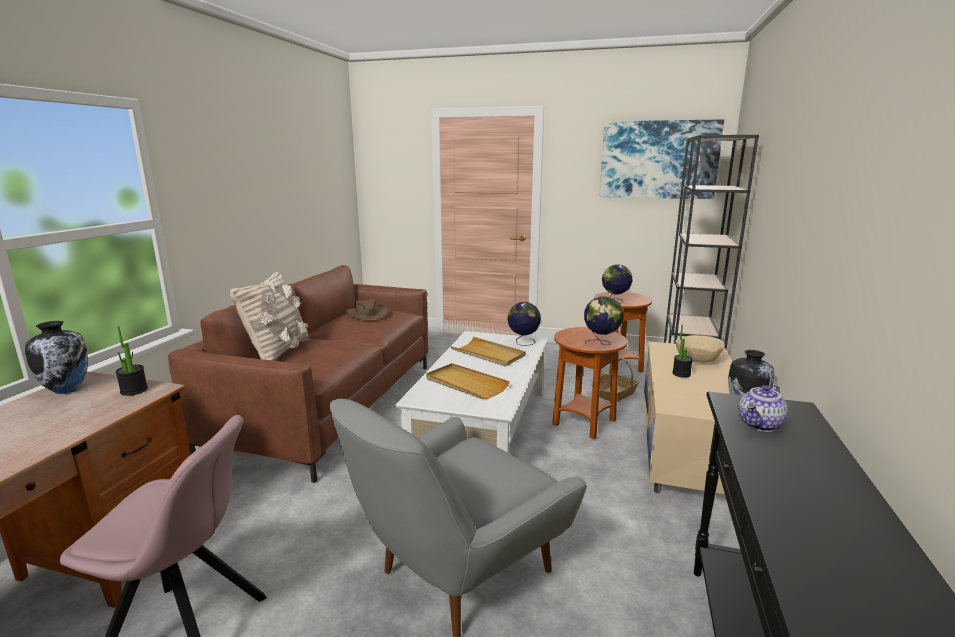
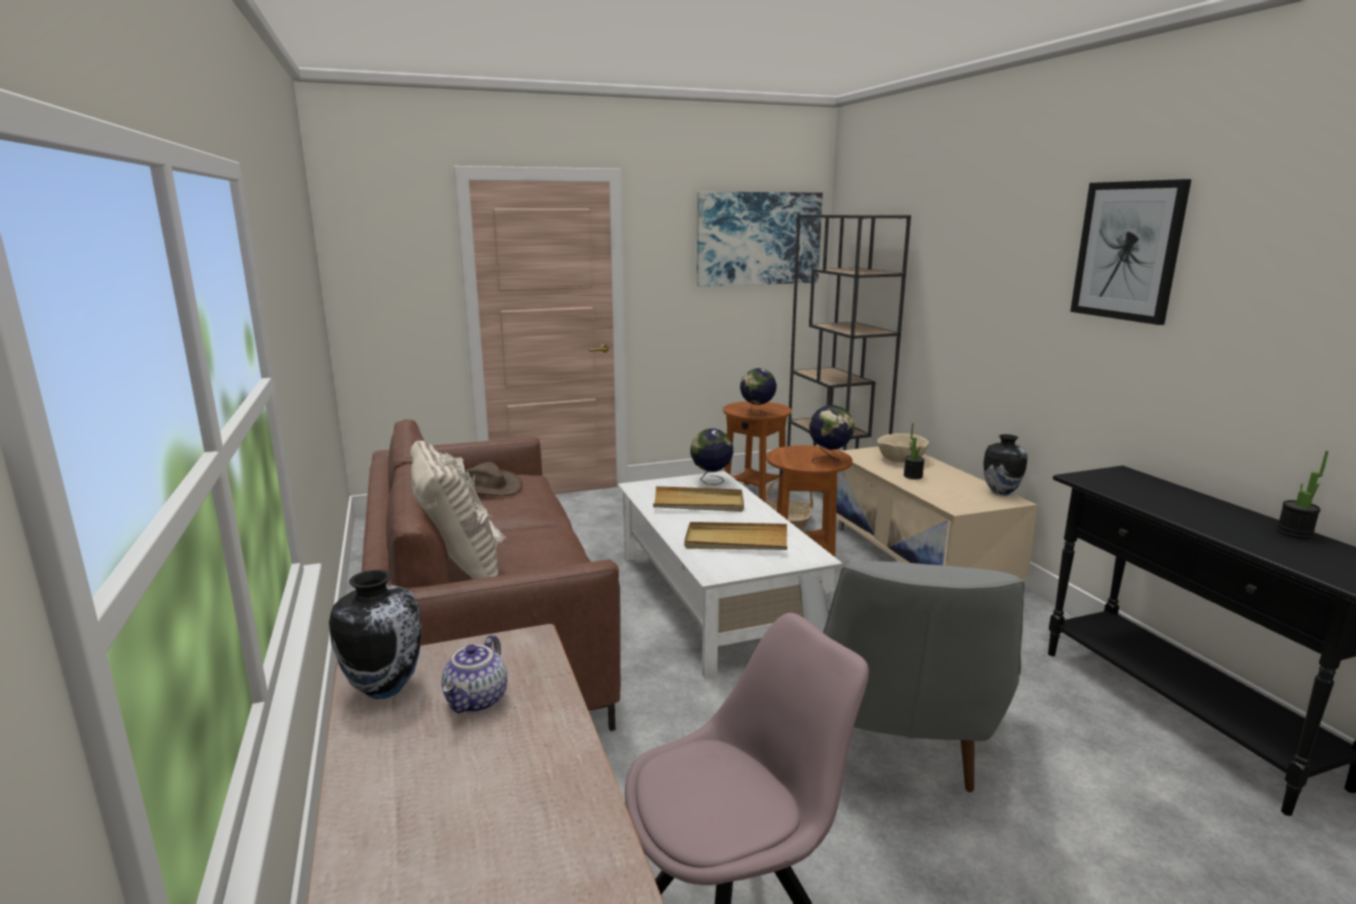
camera: 35 degrees left, 0 degrees up
(134, 390) = (501, 652): potted plant -> potted plant (1294, 533)
(760, 425) = (1132, 490): teapot -> teapot (478, 701)
(853, 159) = (1128, 251): none -> picture

